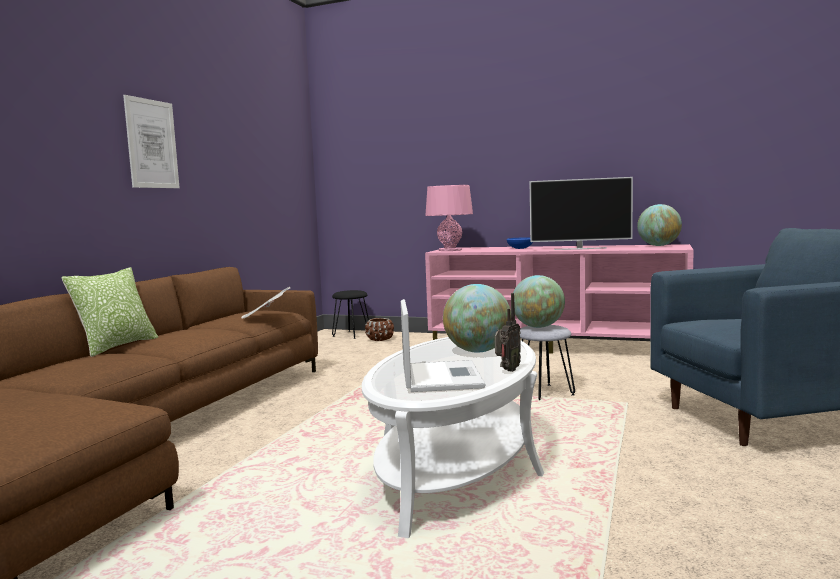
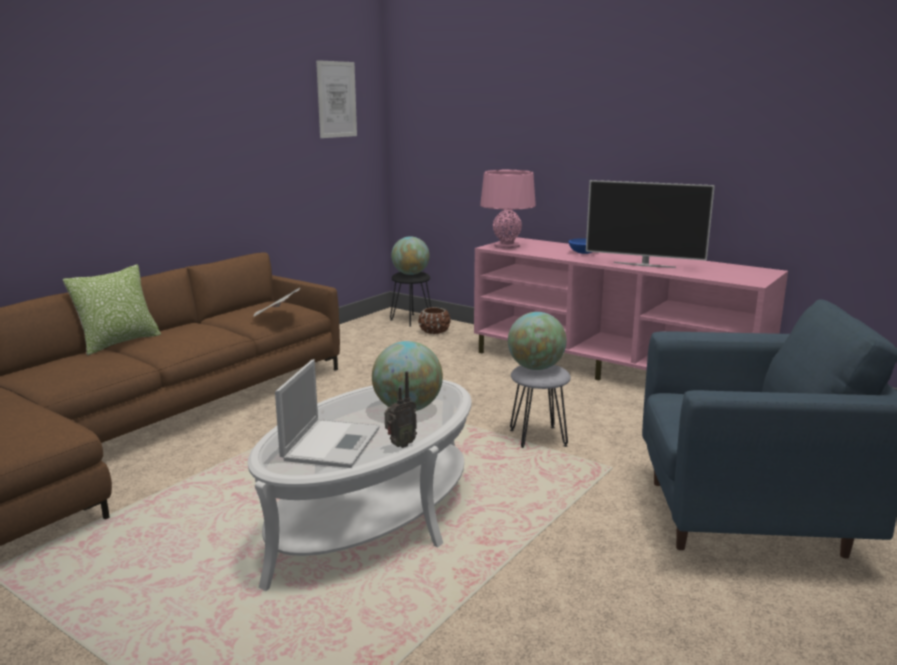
camera: 15 degrees right, 10 degrees up
(152, 144) = (173, 129): picture -> picture (336, 99)
(659, 245) = (744, 270): globe -> globe (410, 274)

